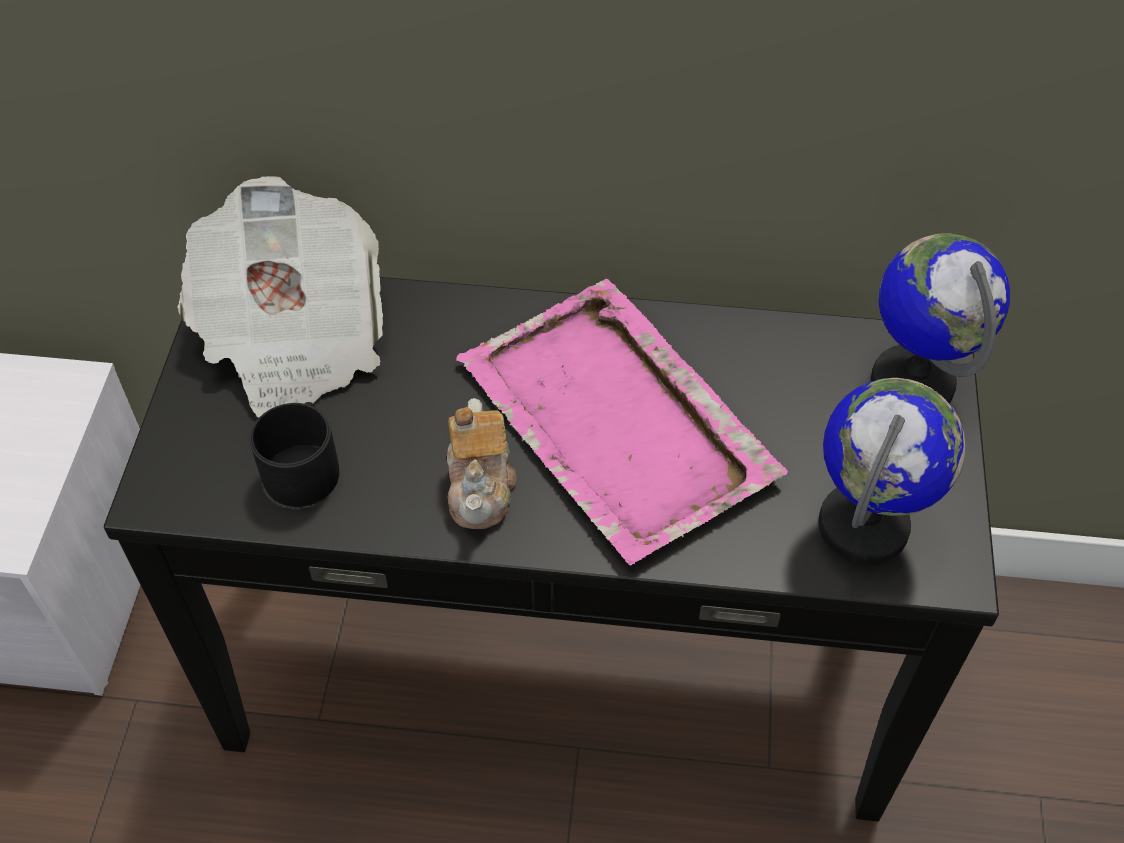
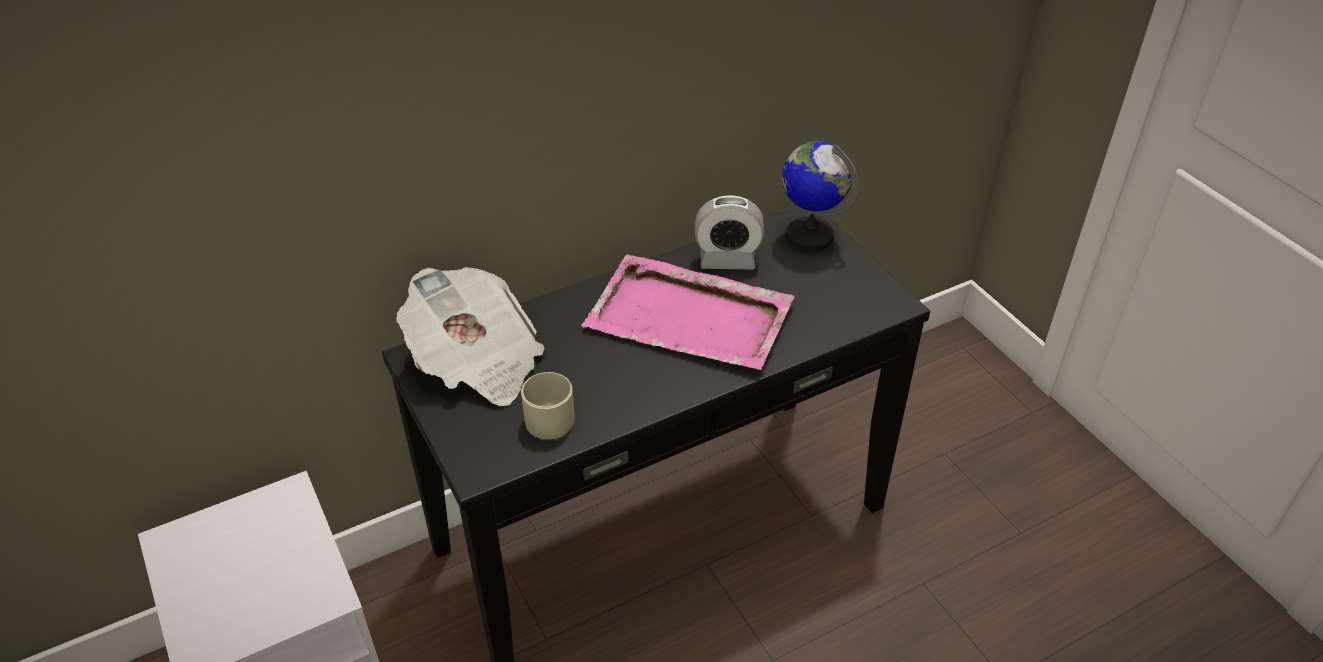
camera: 35 degrees left, 10 degrees down
(304, 466) = (547, 416): black mug -> beige mug
(481, 486) = (650, 378): teapot -> none
(752, 359) = (727, 260): none -> alarm clock
(864, 526) = (844, 304): globe -> none

